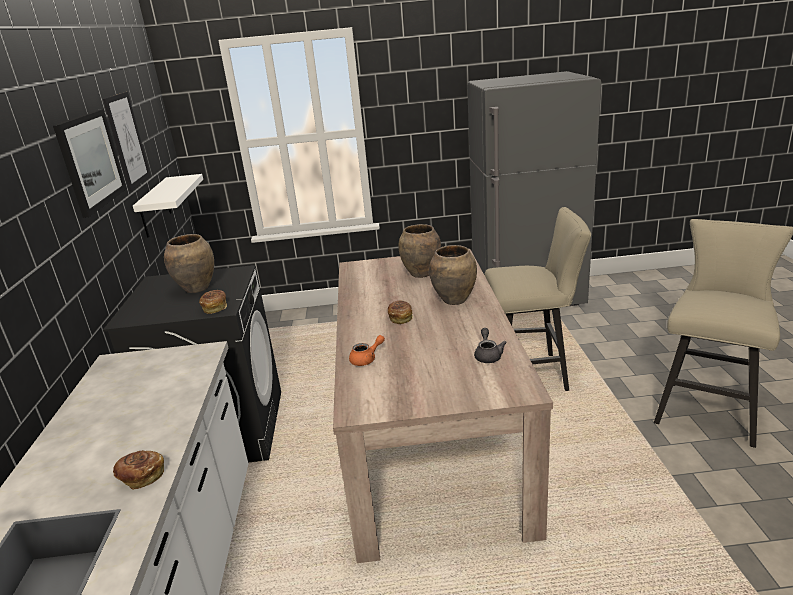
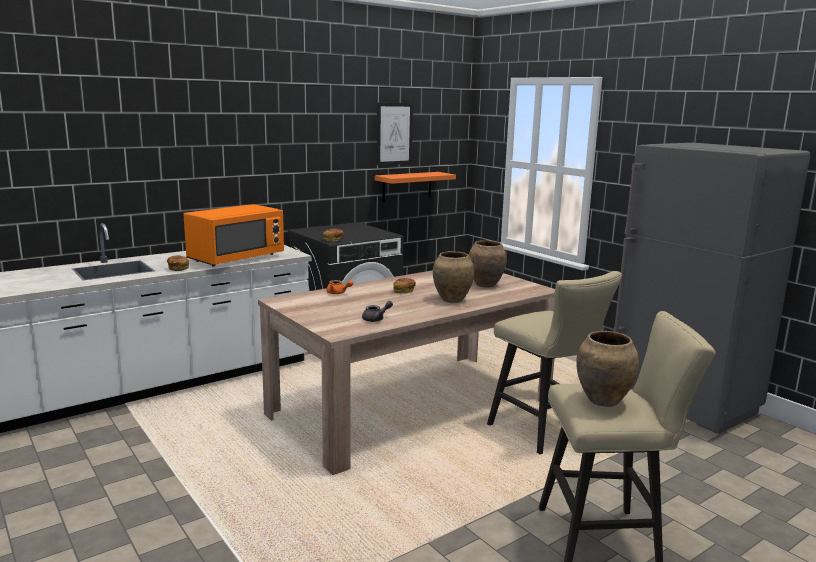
camera: 55 degrees right, 10 degrees down
(91, 161) = (339, 135): picture -> none
(155, 207) = (407, 186): white shelf -> orange shelf
(158, 405) = (236, 258): none -> orange microwave
(197, 288) = (354, 232): brown vase -> brown vase (603, 401)

